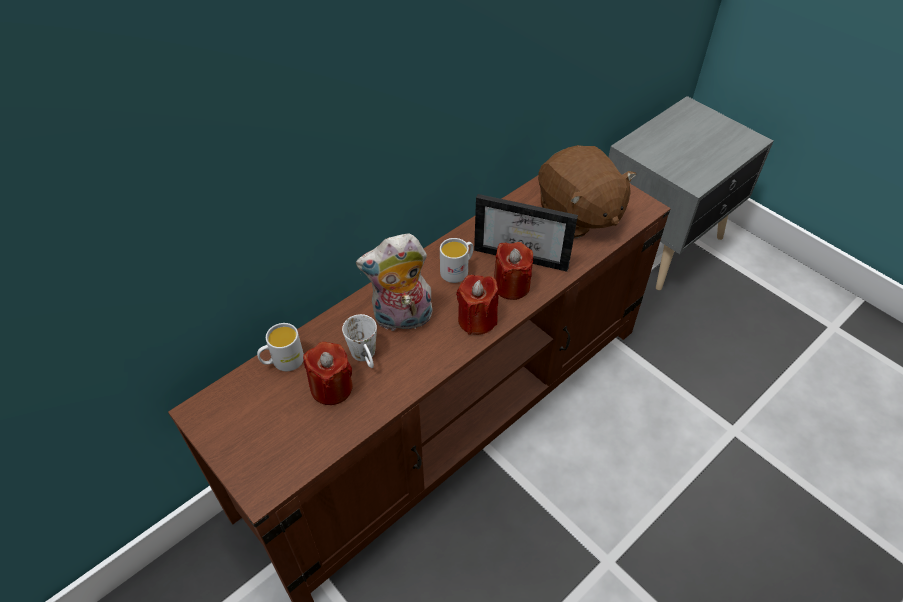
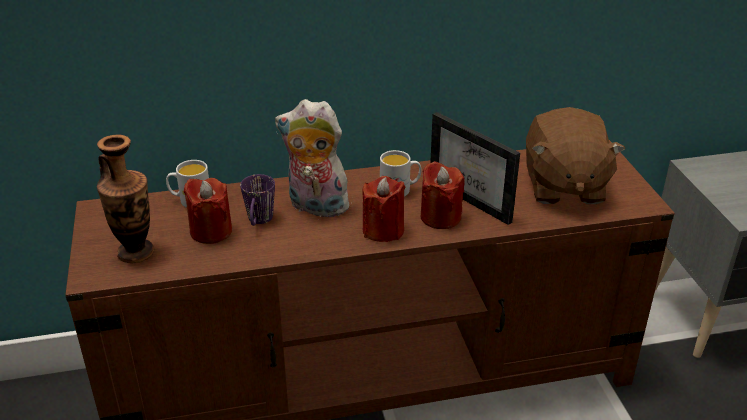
camera: 30 degrees right, 15 degrees down
(281, 444) = (136, 252): none -> vase
(366, 358) = (259, 222): white mug -> purple mug

